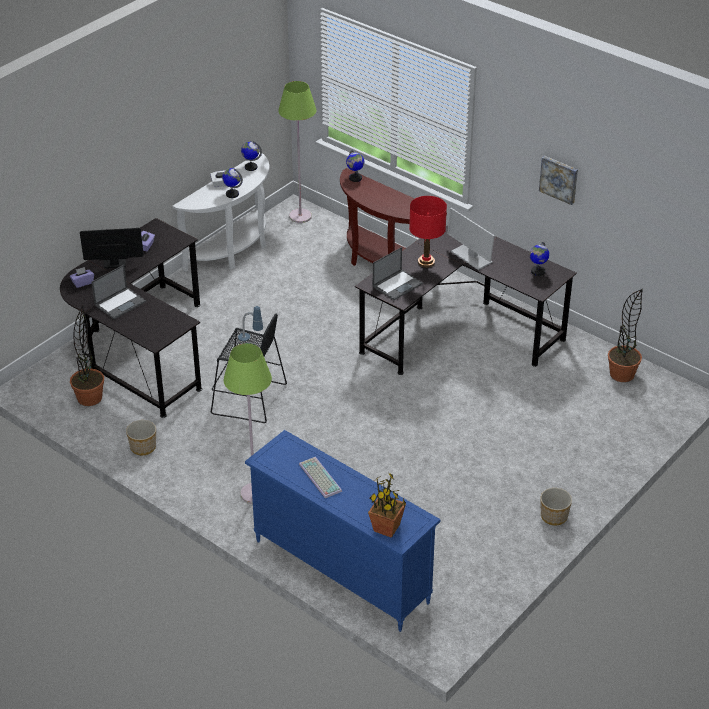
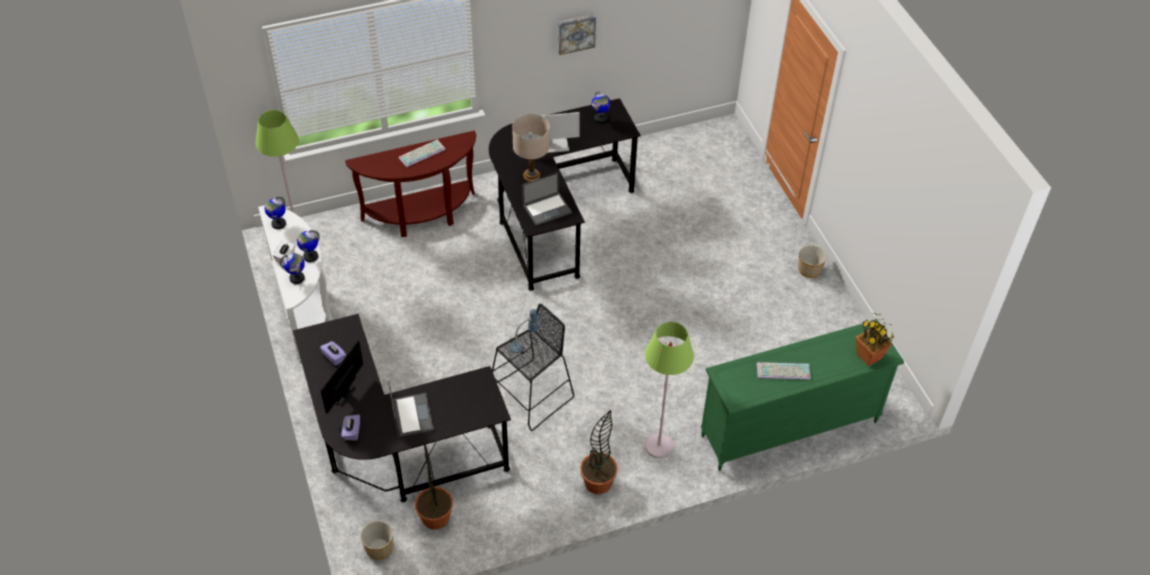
camera: 60 degrees left, 10 degrees up
(143, 447) = (539, 503): planter -> planter (379, 547)
(341, 572) = (789, 430): blue dresser -> green dresser
(355, 178) = (368, 162): globe -> globe (297, 278)
(392, 198) = (422, 153): none -> keyboard
(397, 285) = (547, 208): laptop -> laptop turned 75 degrees clockwise
(426, 262) = (531, 176): red table lamp -> beige table lamp
(622, 374) = (681, 149): potted plant -> potted plant (598, 482)

